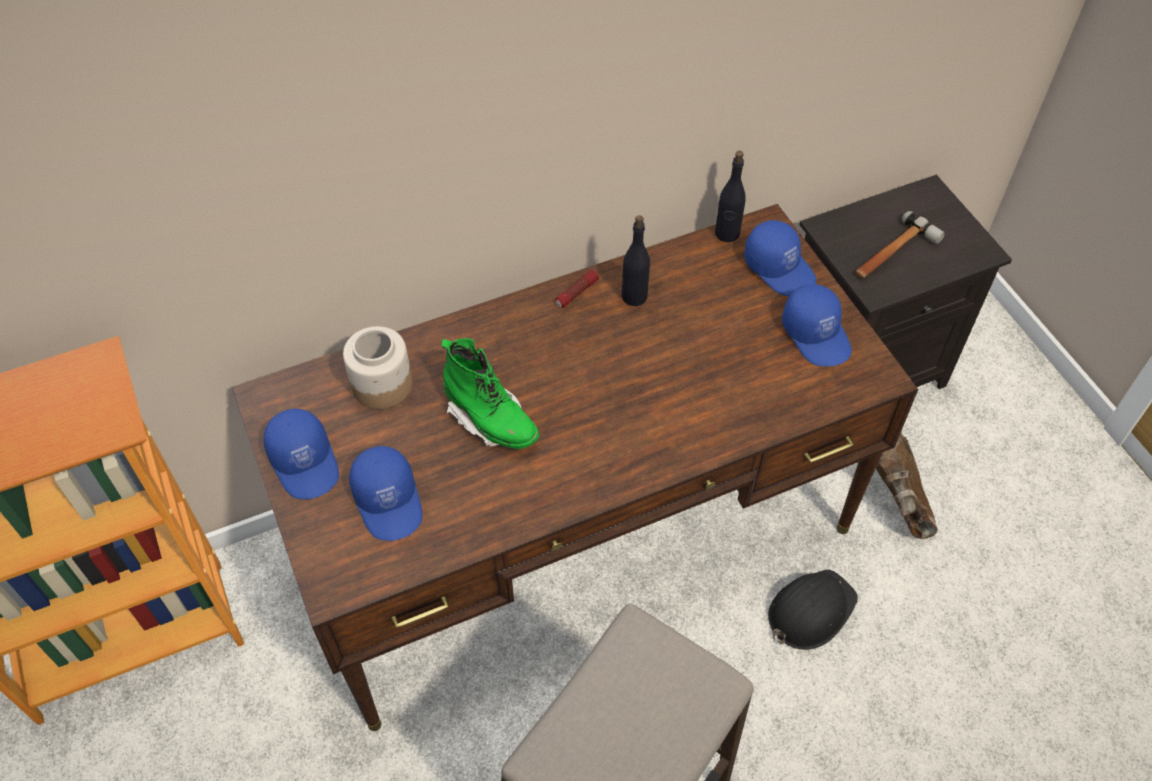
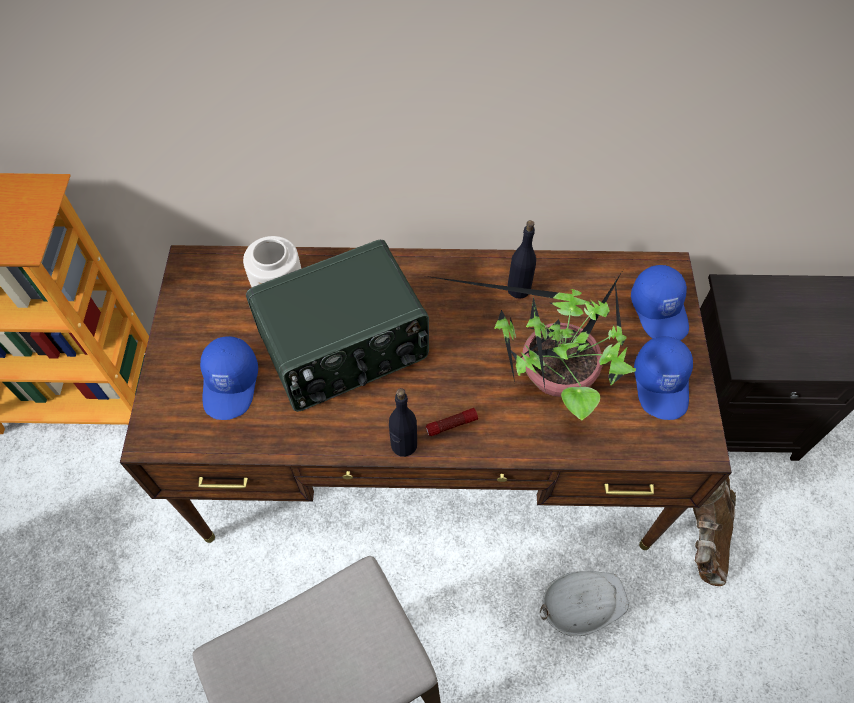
camera: 25 degrees right, 5 degrees up
(305, 462) = (189, 326): blue cap -> none
(490, 419) = (345, 349): green boot -> radio
(576, 293) = (472, 268): flashlight -> flashlight (451, 425)
(710, 366) = (551, 375): none -> potted plant
(727, 234) = (628, 263): black bottle -> black bottle (403, 445)
(810, 611) = (582, 602): black hard hat -> white hard hat
(893, 254) = (780, 334): hammer -> none

